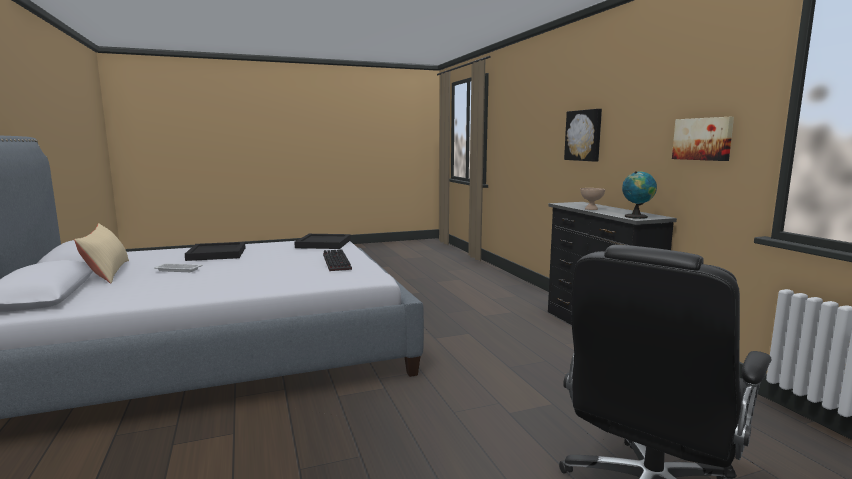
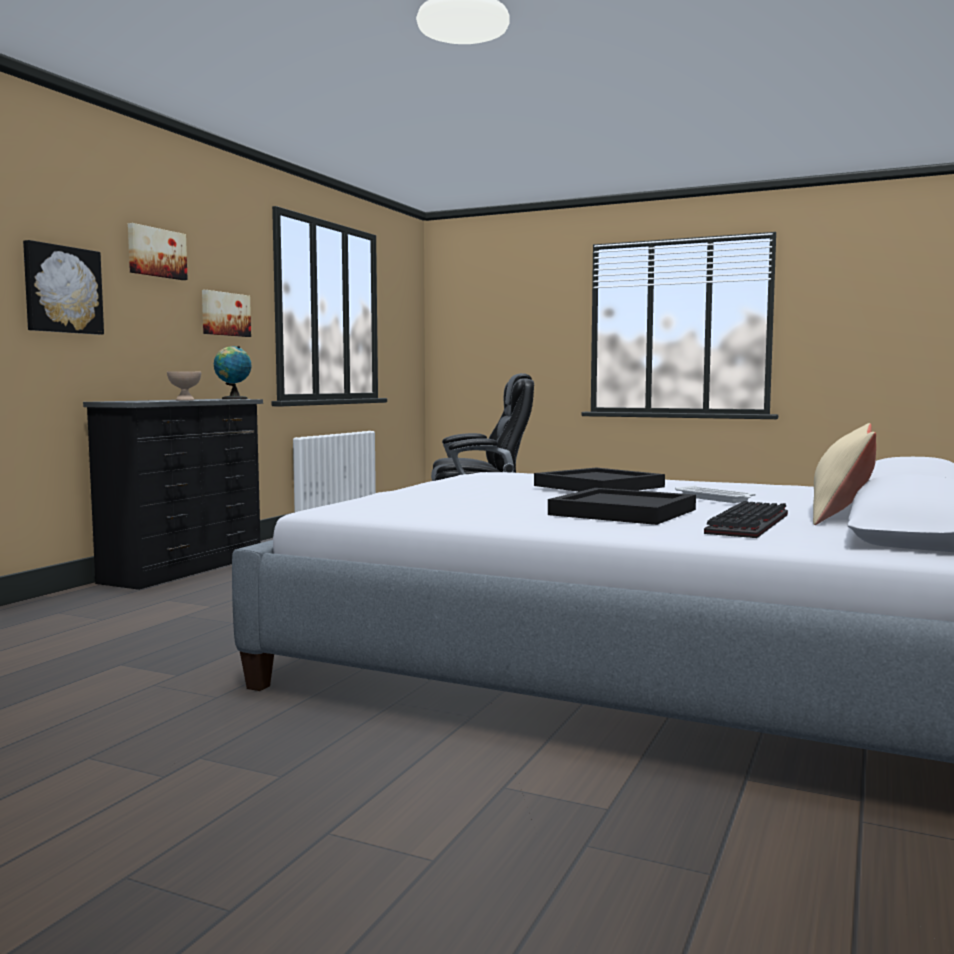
camera: 135 degrees left, 5 degrees down
(324, 243) = (391, 501): black tray -> black tray (597, 486)
(335, 262) = (484, 478): keyboard -> keyboard (751, 525)
(642, 97) = (156, 252): none -> picture

